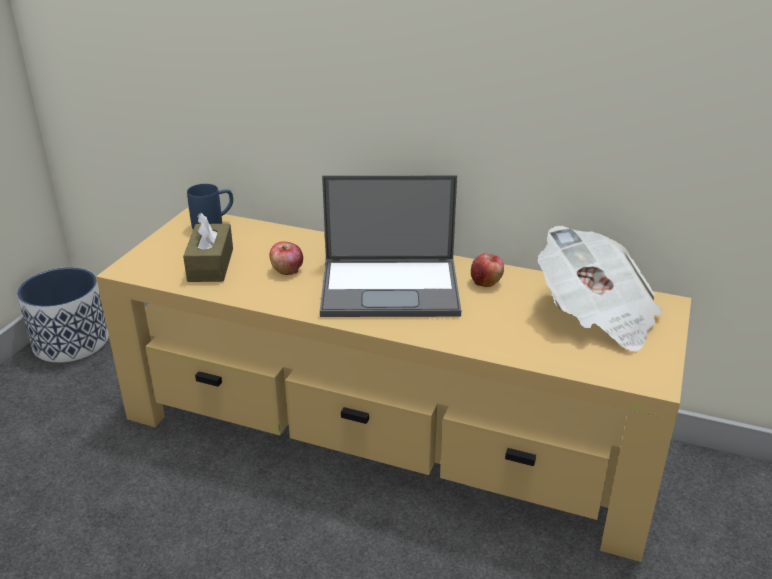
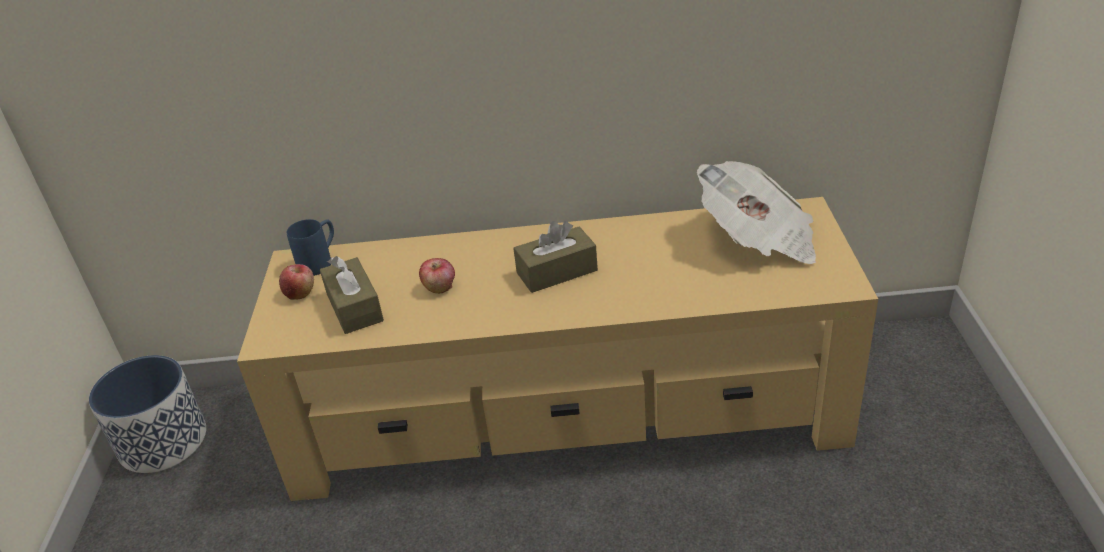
camera: 20 degrees left, 5 degrees up
(392, 287) = (557, 272): laptop -> brown tissue box
(486, 282) = (640, 238): apple -> apple (300, 293)

